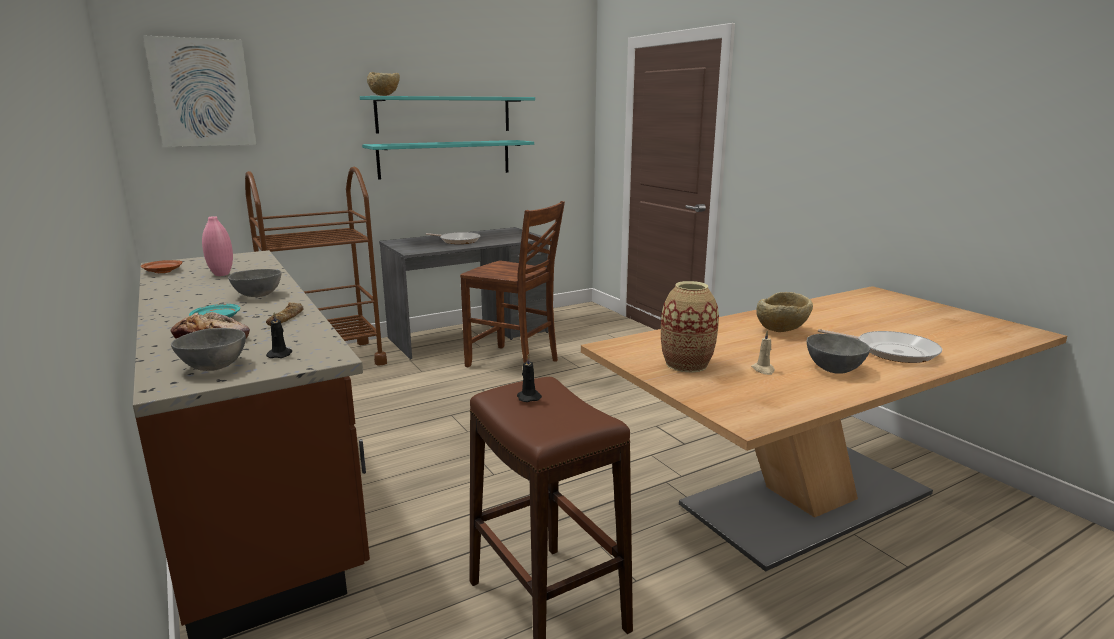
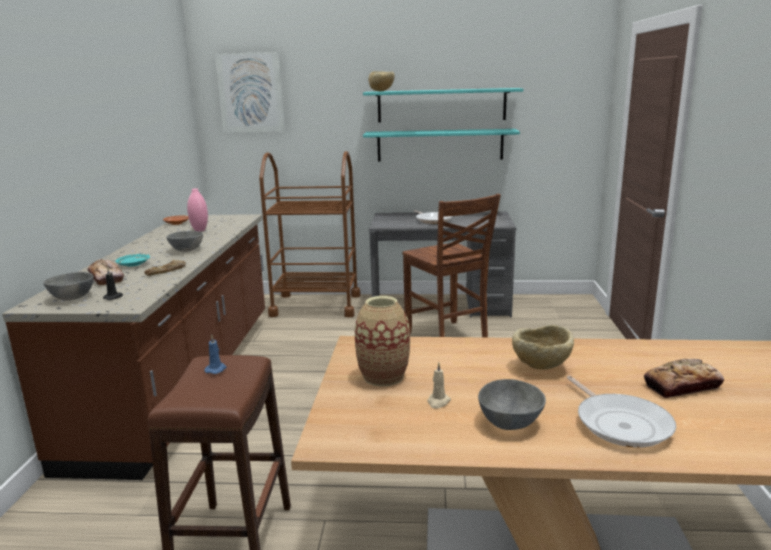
camera: 35 degrees right, 0 degrees up
(528, 397) = (216, 369): black candle -> blue candle
(879, 322) = (682, 386): none -> bread

